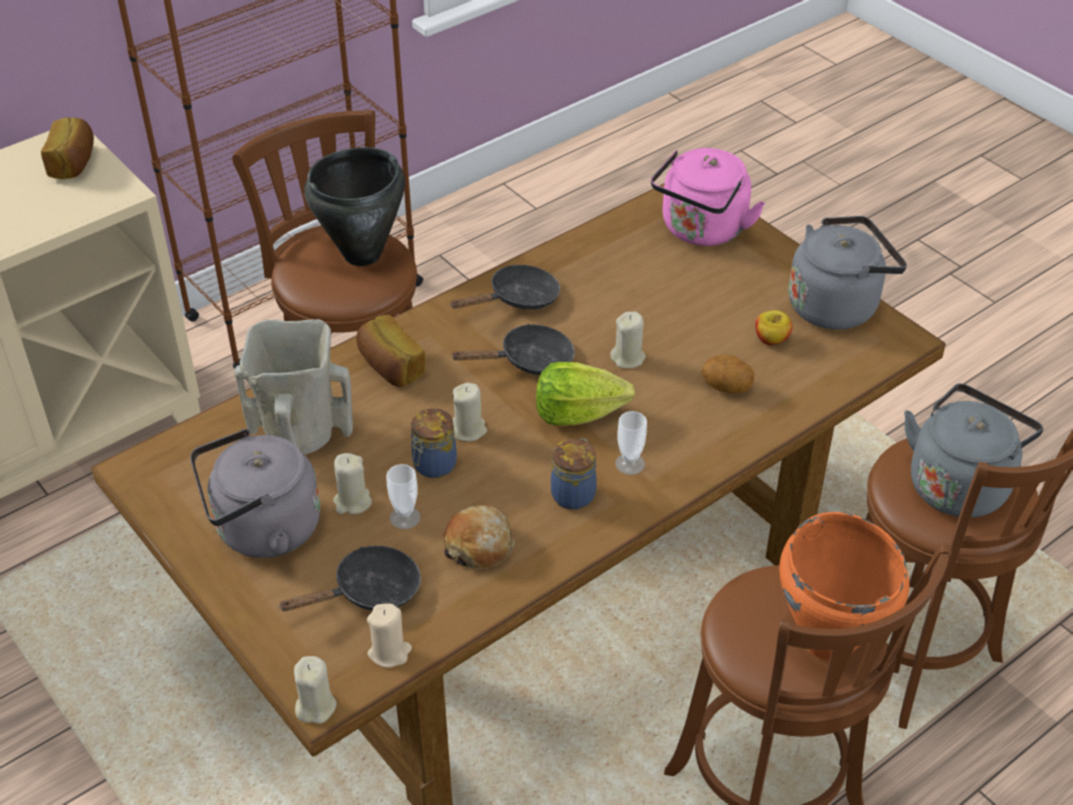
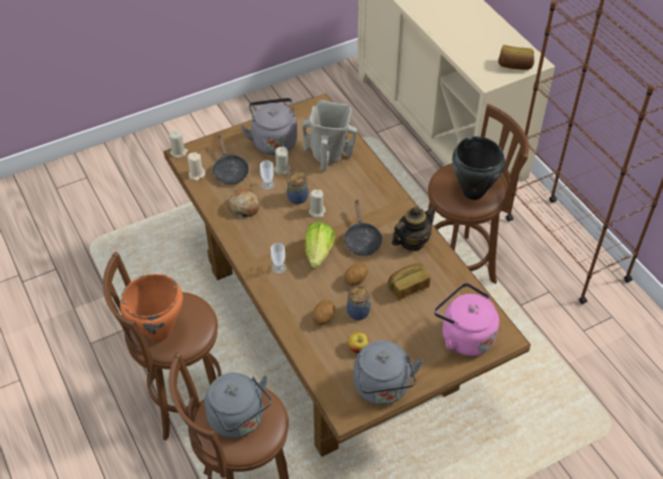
camera: 100 degrees right, 5 degrees up
(390, 367) = (368, 187): bread -> bread (408, 287)
(518, 299) = (412, 242): black frying pan -> teapot
(574, 493) = (265, 244): jar -> jar (359, 312)
(628, 358) = (355, 280): beige candle -> potato

